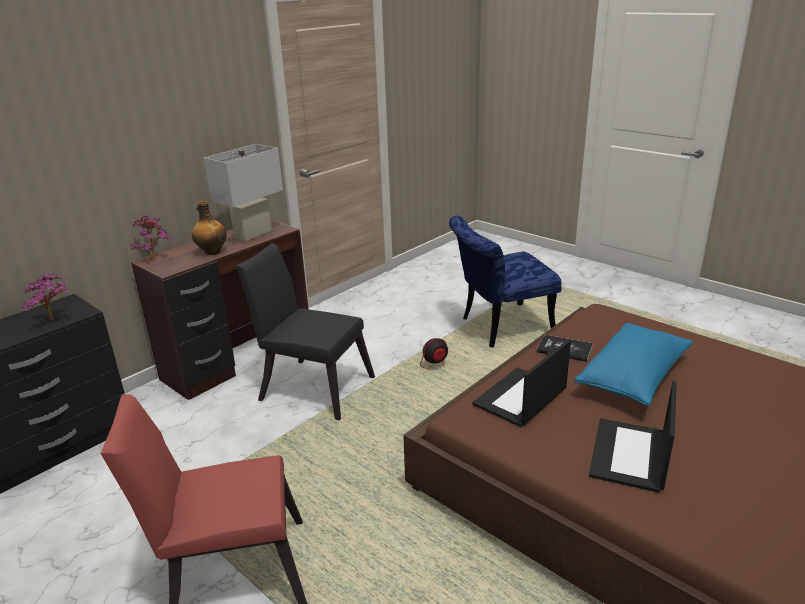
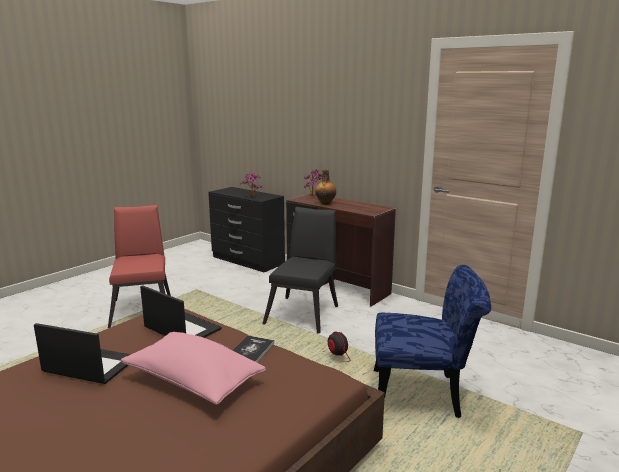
camera: 85 degrees right, 10 degrees down
(253, 234) = (358, 208): white table lamp -> none
(499, 327) = (424, 395): blue chair -> blue chair turned 120 degrees clockwise
(633, 377) = (193, 382): blue pillow -> pink pillow

